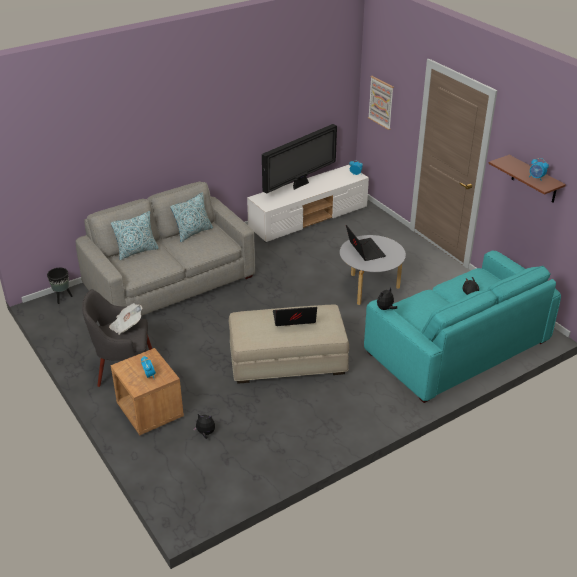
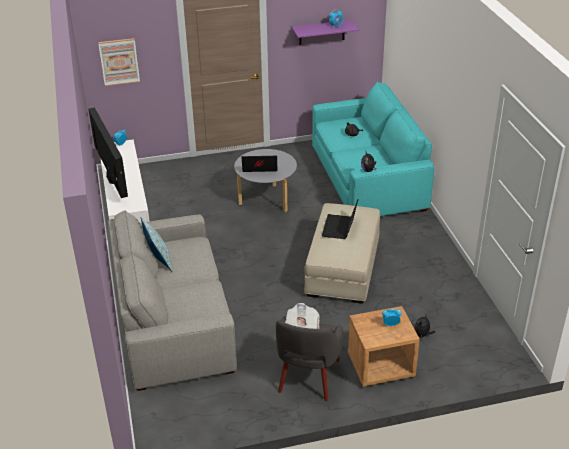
camera: 70 degrees left, 0 degrees up
(62, 298) = (149, 415): black planter -> none
(137, 251) = (168, 305): pillow -> none
(534, 179) = (321, 32): brown shelf -> purple shelf

